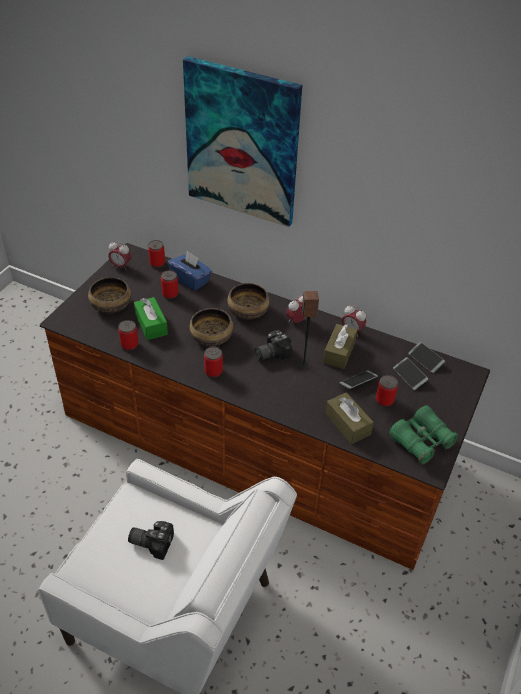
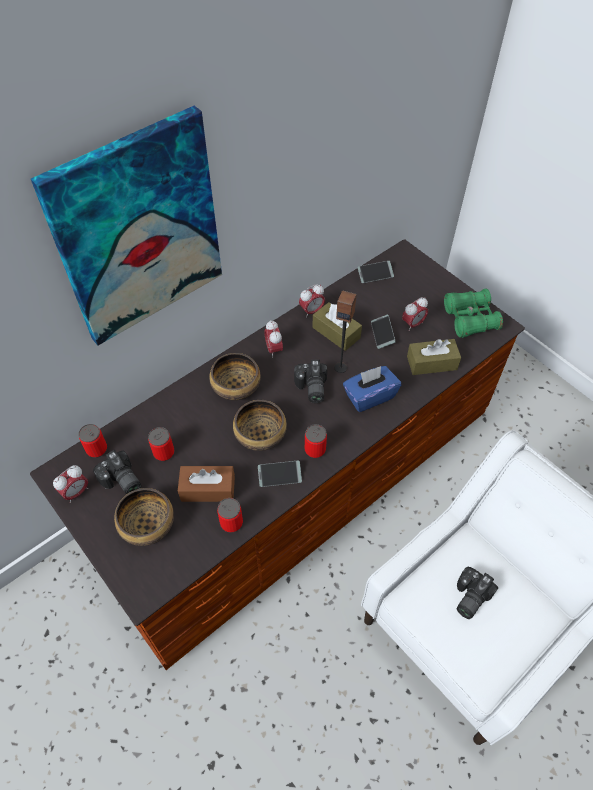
camera: 65 degrees left, 10 degrees up
(138, 282) = (121, 481): none -> camera
(151, 324) = (208, 489): green tissue box -> brown tissue box
(190, 280) = (151, 424): blue tissue box -> blue tissue box (369, 396)
(384, 400) = (413, 324): can -> alarm clock
(409, 376) = (390, 294): phone -> phone (279, 476)

